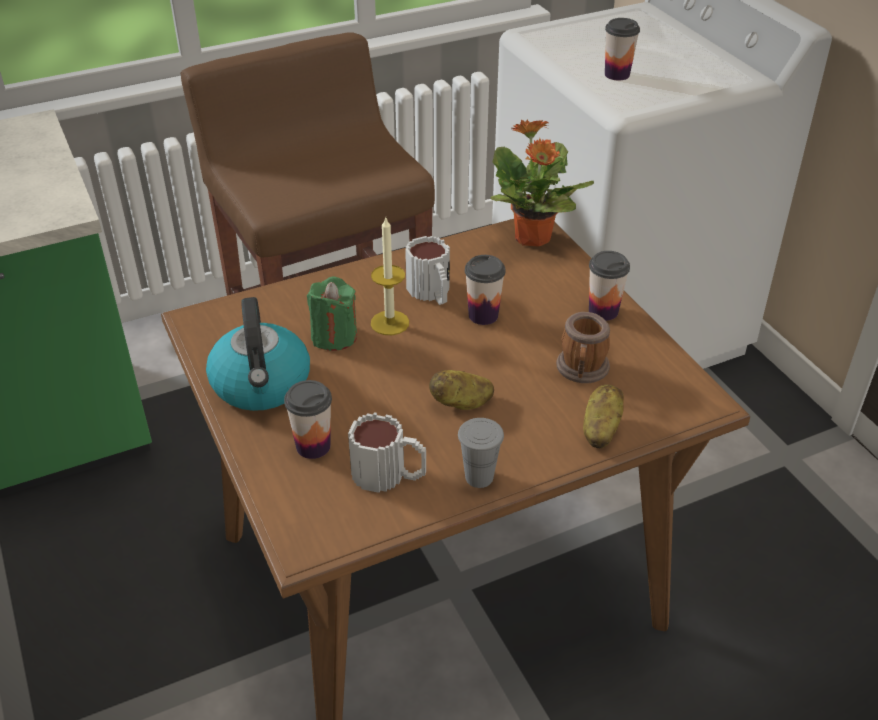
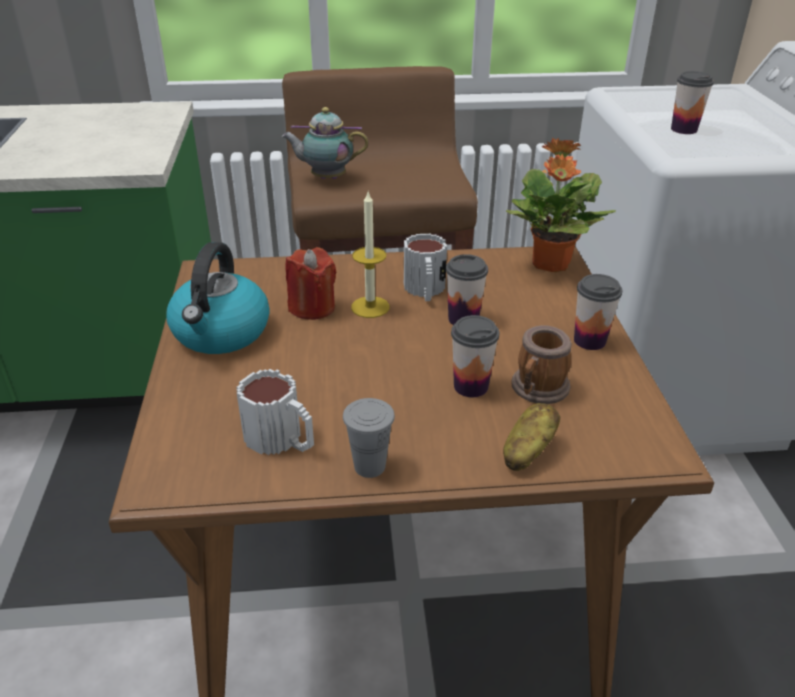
camera: 20 degrees right, 5 degrees down
(265, 183) = (326, 178): none -> teapot
(313, 446) = (229, 395): cup -> cup (471, 386)
(334, 336) = (312, 307): green candle -> red candle
(461, 403) = (394, 391): potato -> none

